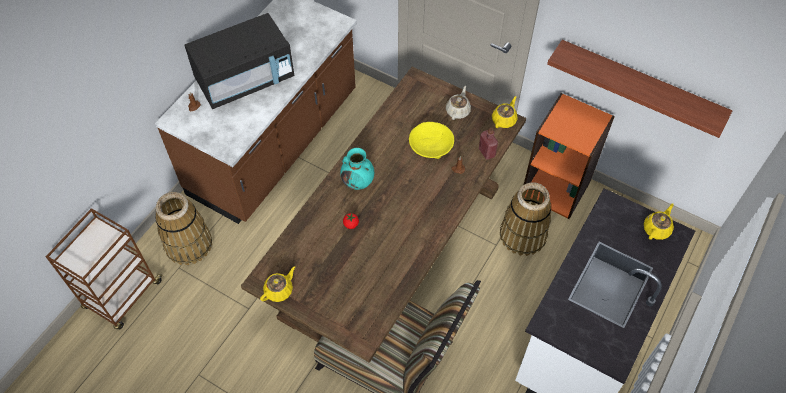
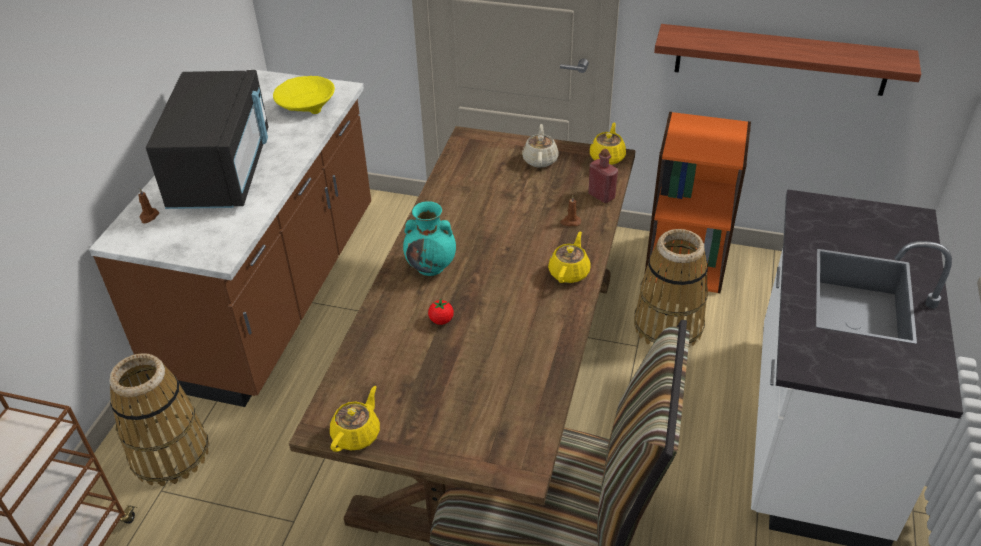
camera: 15 degrees left, 15 degrees down
(245, 79) = (222, 172): black microwave -> black microwave turned 45 degrees counterclockwise
(431, 146) = (520, 204): yellow bowl -> yellow bowl (306, 105)
(657, 229) = (885, 218): yellow teapot -> yellow teapot (569, 272)

